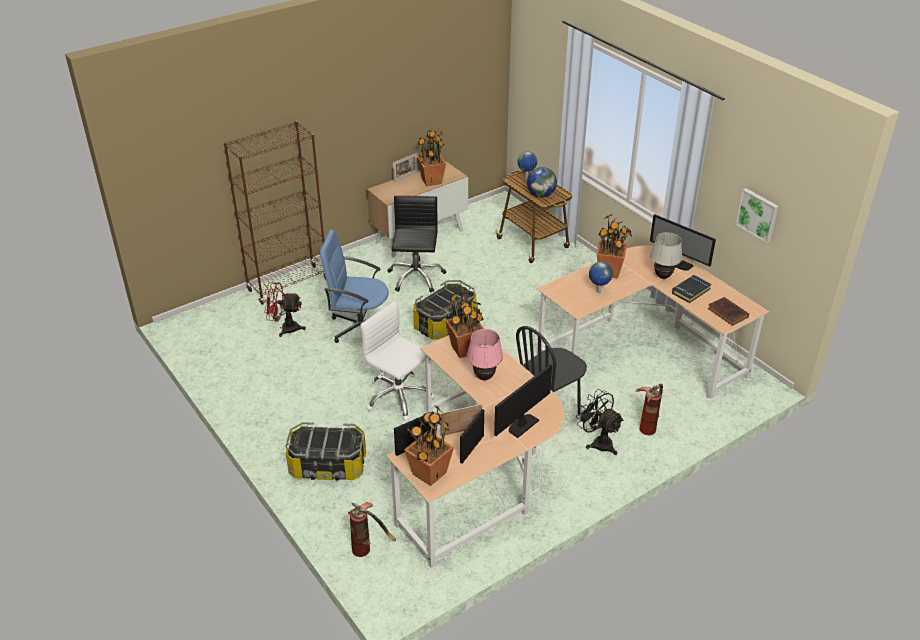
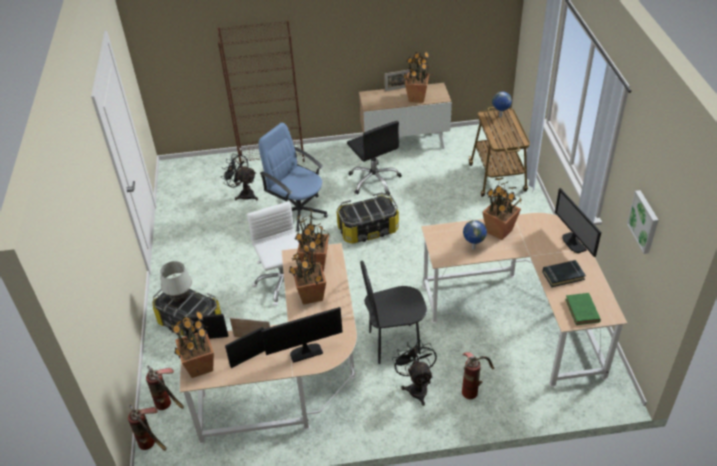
camera: 30 degrees right, 5 degrees up
(285, 328) = (243, 194): red fan -> black fan
(381, 590) = (152, 444): none -> fire extinguisher
(416, 277) = (374, 180): black office chair -> black office chair turned 120 degrees clockwise
(484, 377) = (310, 295): pink table lamp -> potted plant
(541, 195) = (500, 136): globe -> none
(663, 276) = (547, 252): white table lamp -> white table lamp (180, 300)
(728, 313) = (582, 311): brown book -> green book

